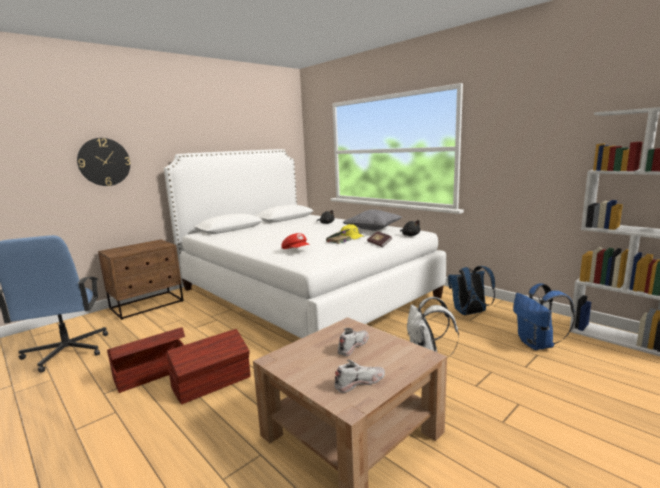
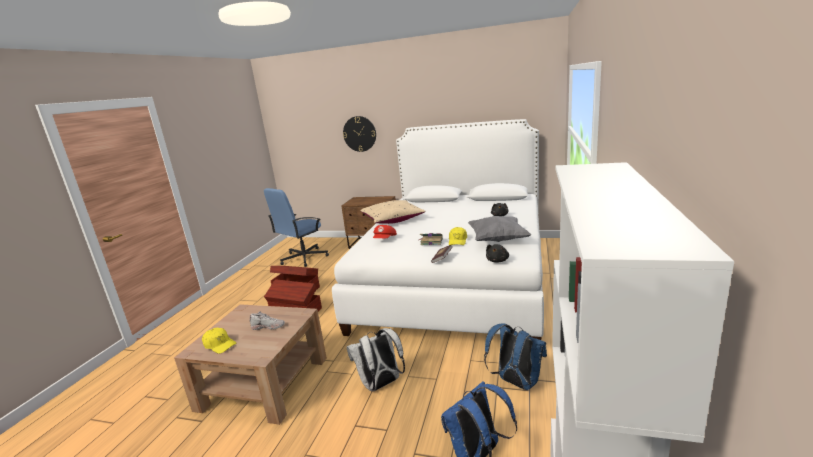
camera: 60 degrees right, 5 degrees up
(246, 243) = (393, 220): none -> beige pillow
(359, 382) = (219, 345): white shoe -> yellow cap

